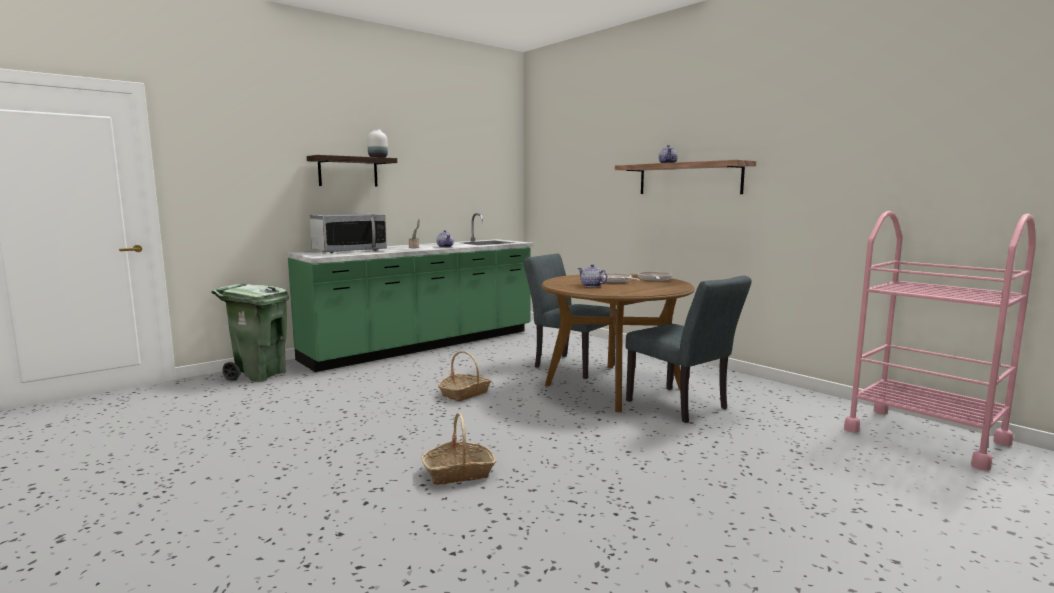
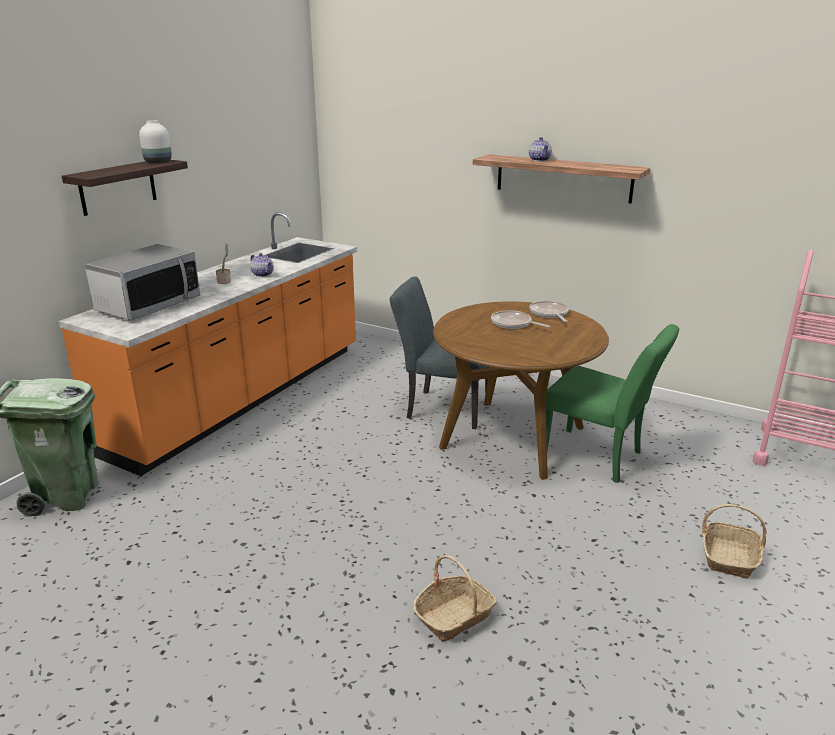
camera: 20 degrees left, 15 degrees up
(424, 345) = (244, 398): green counter -> orange counter
(465, 393) = (363, 481): basket -> basket (729, 557)
(591, 286) = (501, 341): teapot -> none
(682, 407) = (599, 458): grey chair -> green chair

